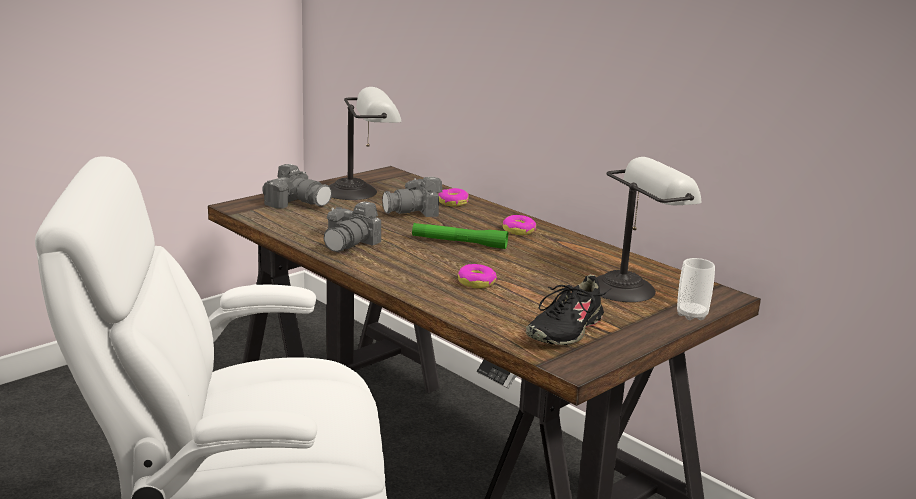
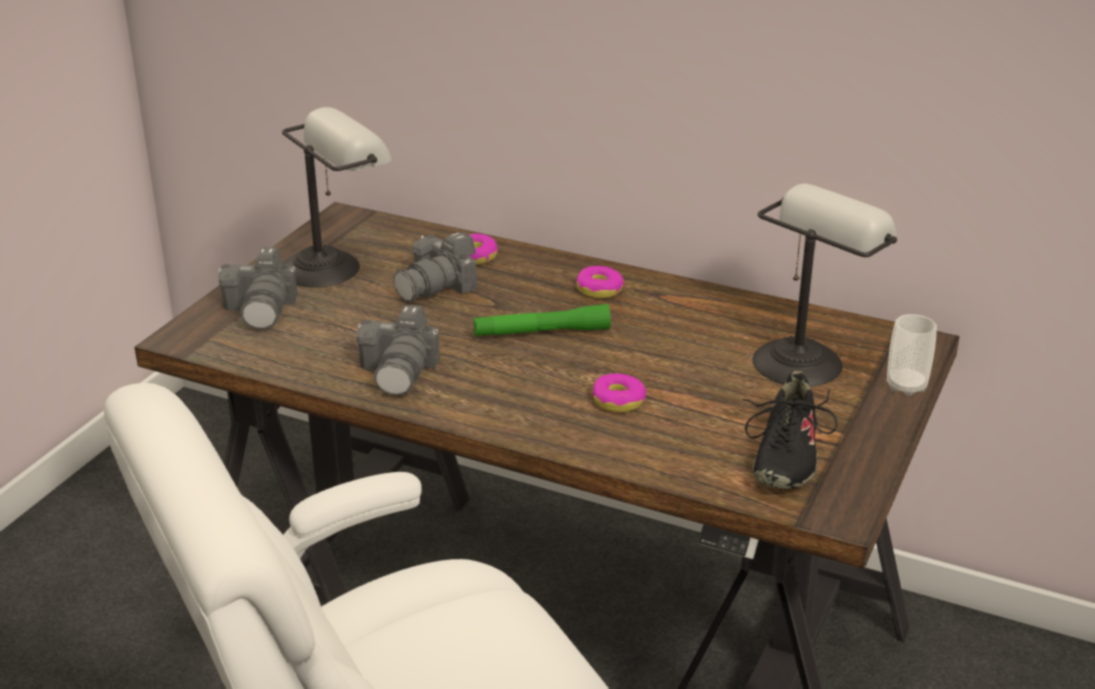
camera: 20 degrees left, 10 degrees up
(297, 202) = (262, 308): camera -> camera turned 75 degrees clockwise

